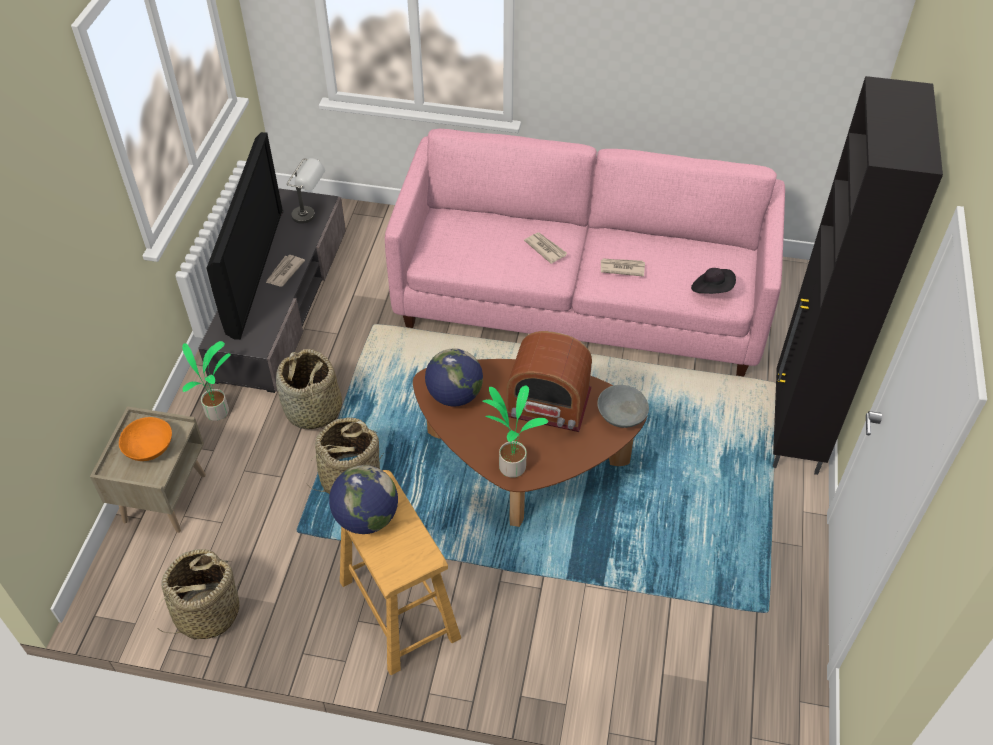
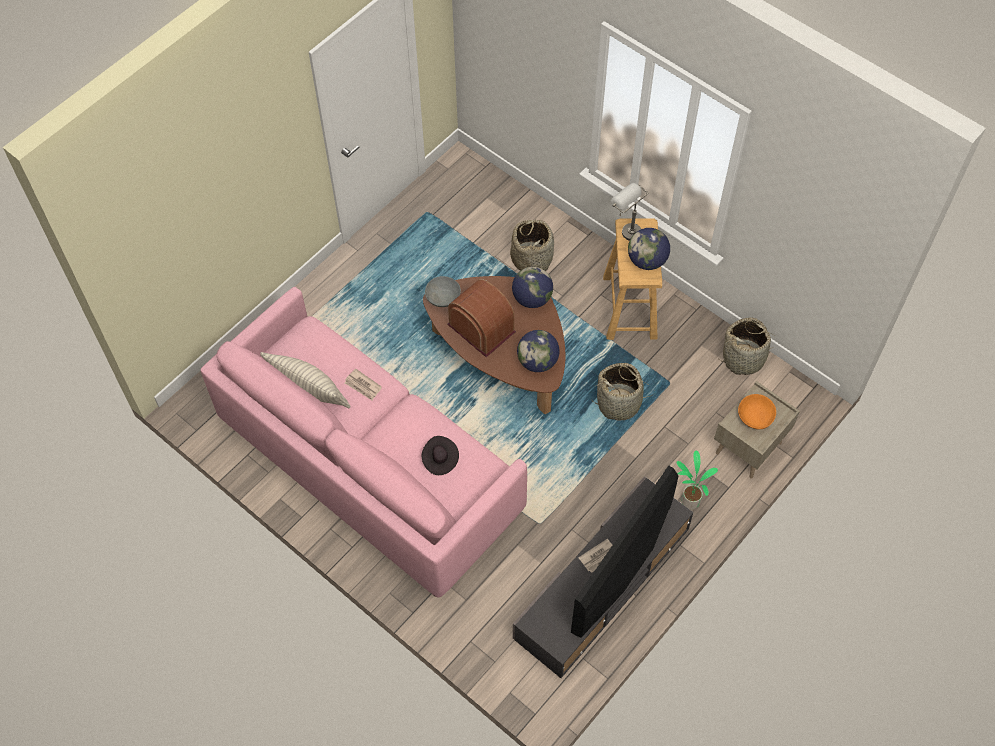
camera: 150 degrees left, 10 degrees up
(311, 217) = (549, 610): grey table lamp -> grey table lamp (626, 229)
(313, 410) = (621, 468): basket -> basket (532, 258)
(511, 465) = (532, 299): potted plant -> globe
(545, 248) = (404, 428): newspaper -> none
(672, 243) = (309, 391): none -> pillow
(712, 290) = (318, 338): black hat -> black hat (440, 460)
(795, 430) = (314, 297): black cabinet -> none

